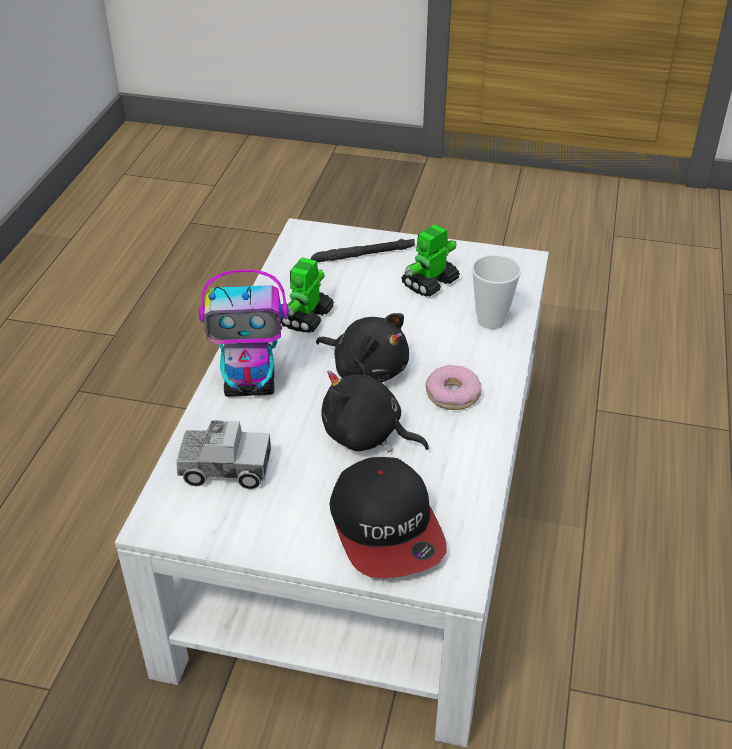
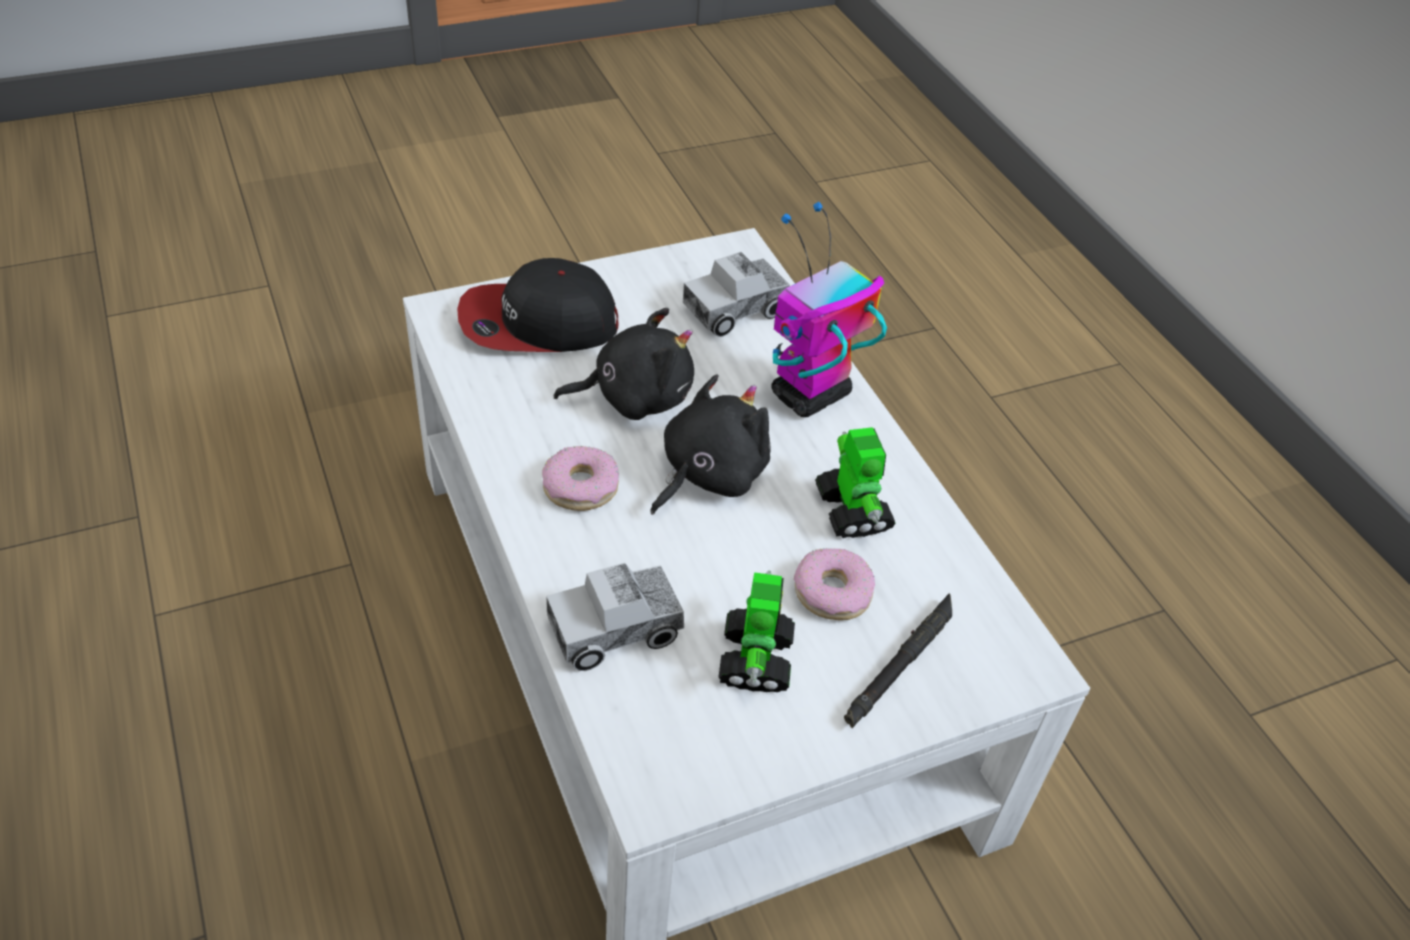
camera: 140 degrees right, 5 degrees up
(362, 290) = (832, 592): none -> donut
(367, 368) = (708, 474): black plush toy -> black plush toy turned 135 degrees clockwise
(387, 528) = (538, 323): cap -> cap turned 45 degrees counterclockwise
(491, 320) = (615, 629): cup -> toy truck

